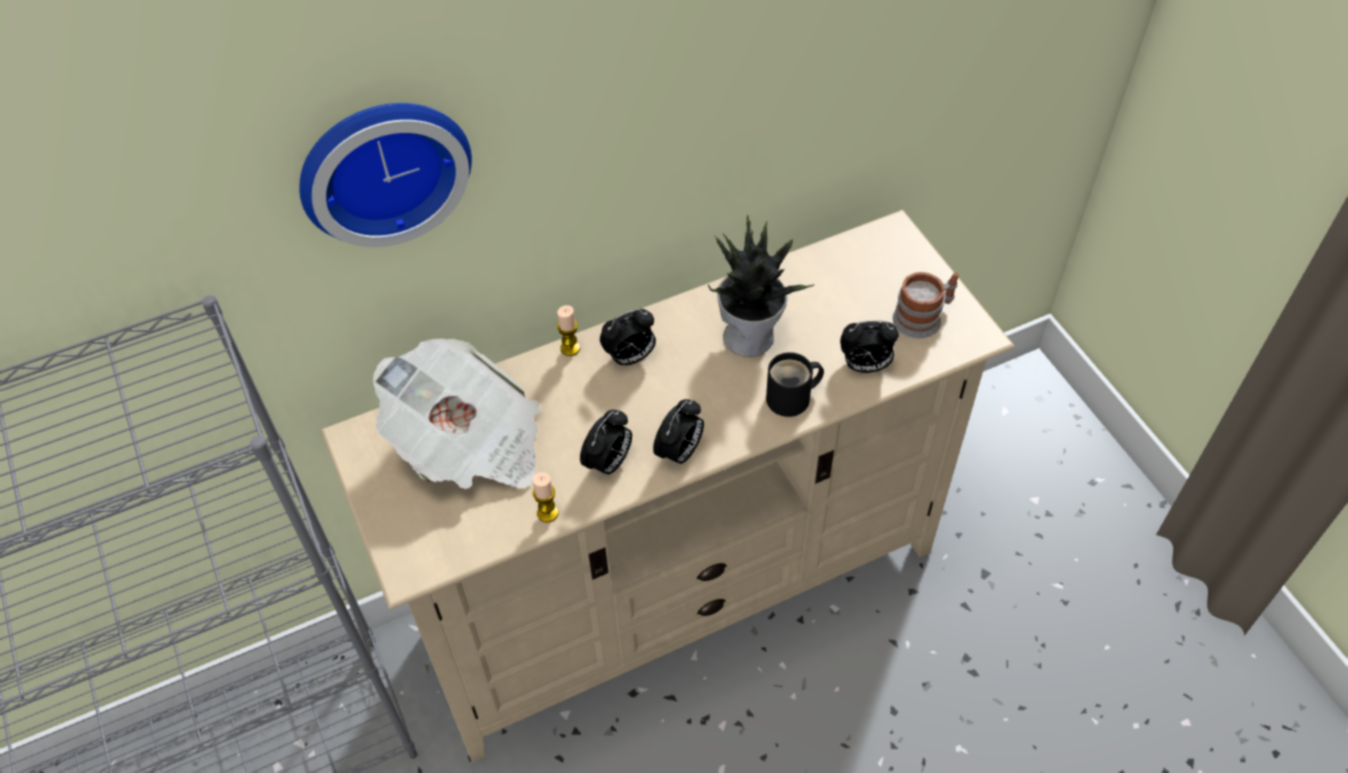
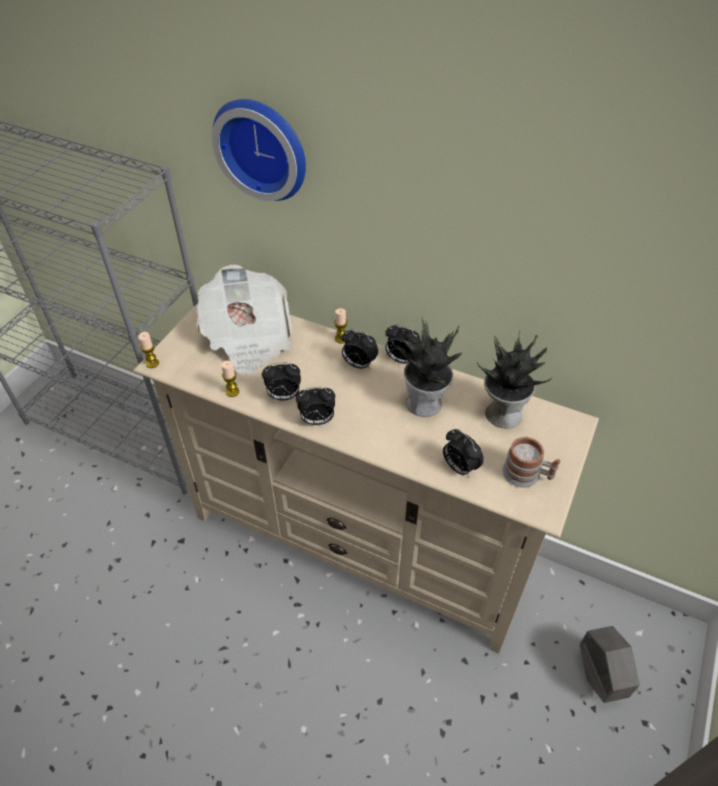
camera: 50 degrees right, 5 degrees down
(402, 577) = (152, 363): none -> candle
(663, 313) = (401, 359): none -> alarm clock
(792, 398) = (401, 447): black mug -> none
(826, 279) = (502, 413): none -> potted plant
(1021, 483) = (598, 677): none -> grey planter

